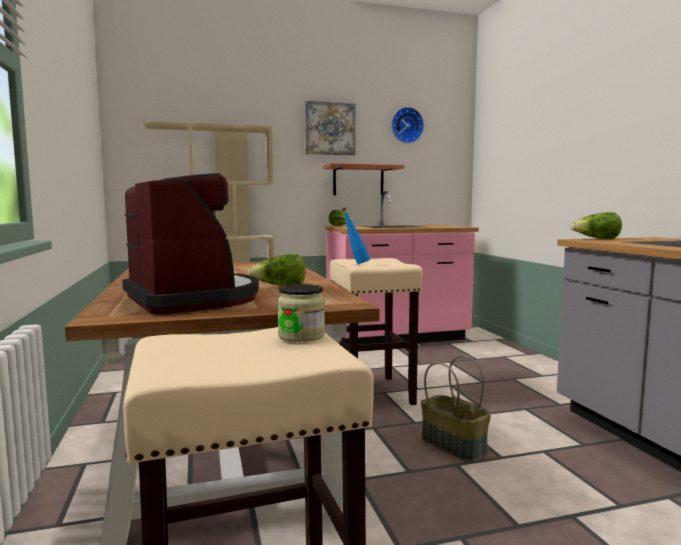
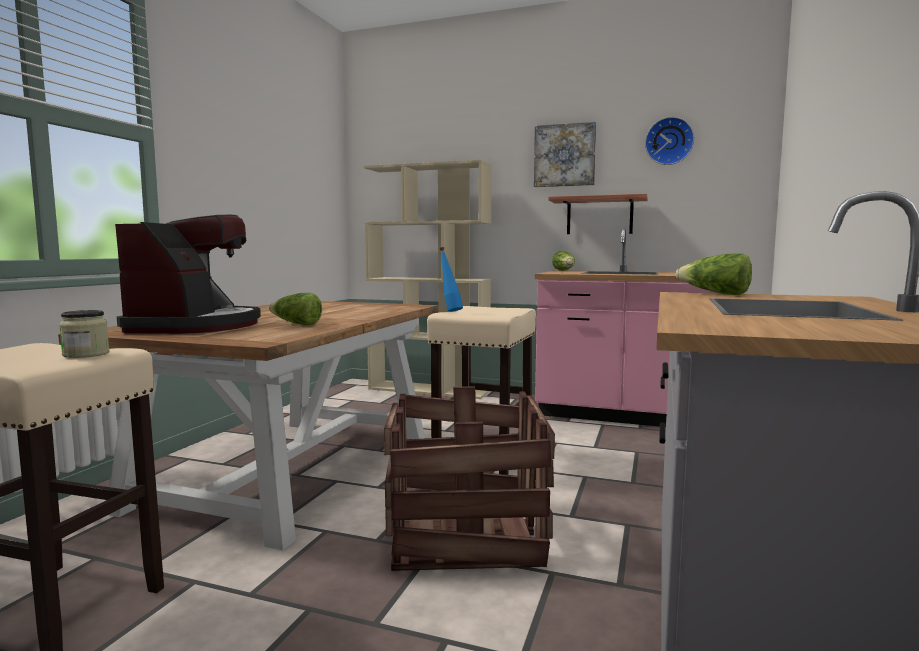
camera: 35 degrees right, 0 degrees up
(454, 445) = (465, 533): basket -> crate

